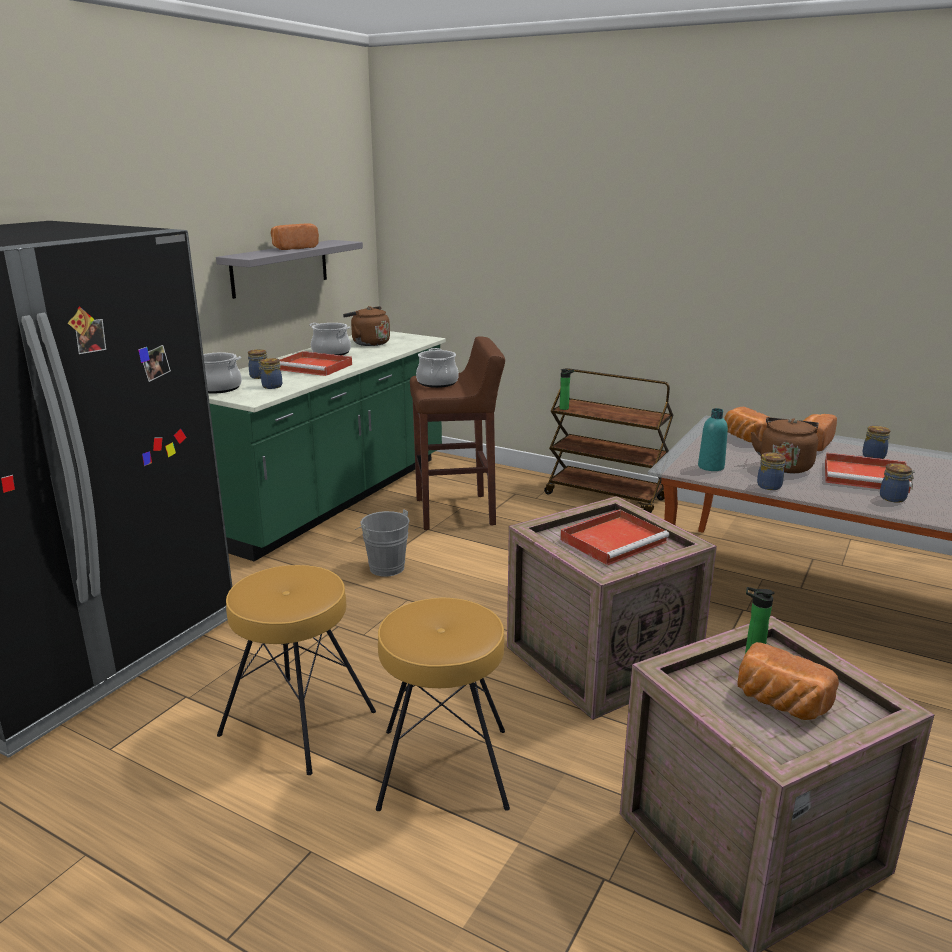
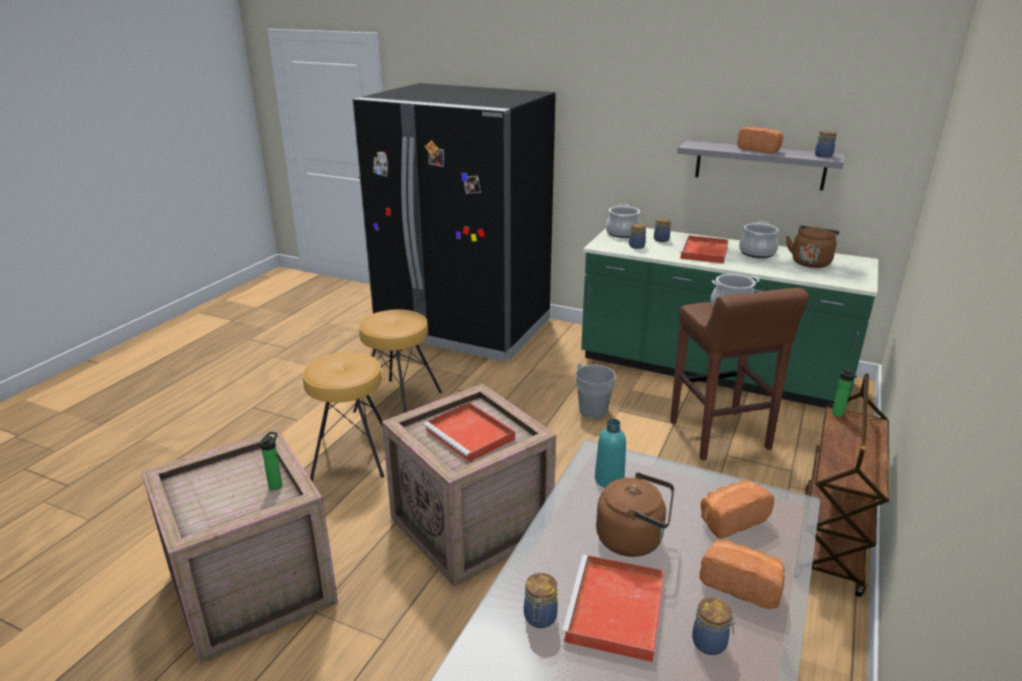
camera: 85 degrees right, 5 degrees up
(768, 486) = (560, 514): jar -> jar (824, 155)
(779, 703) = (221, 489): bread -> none

